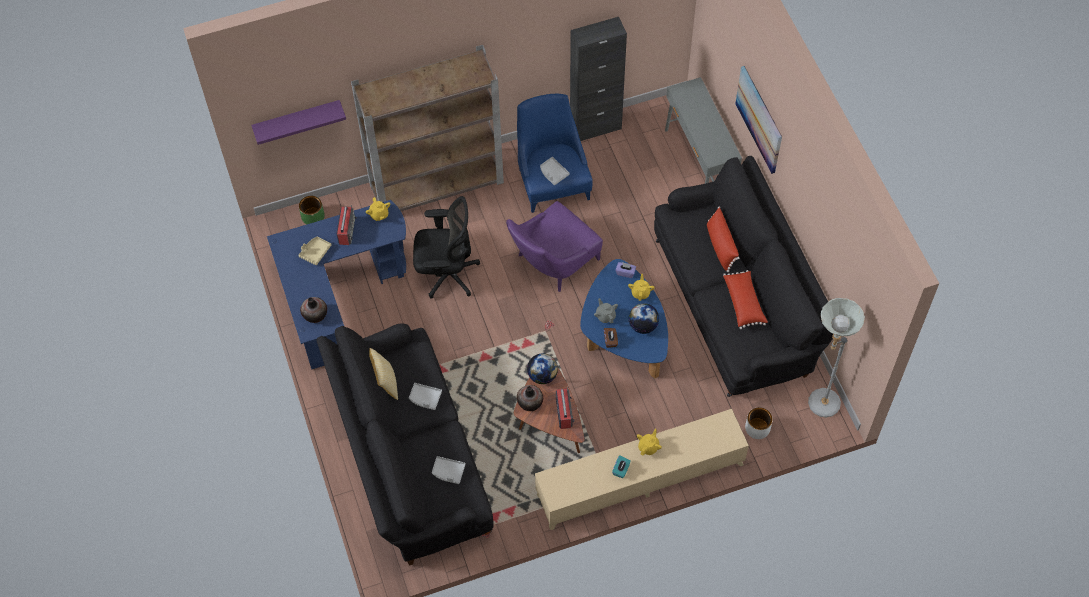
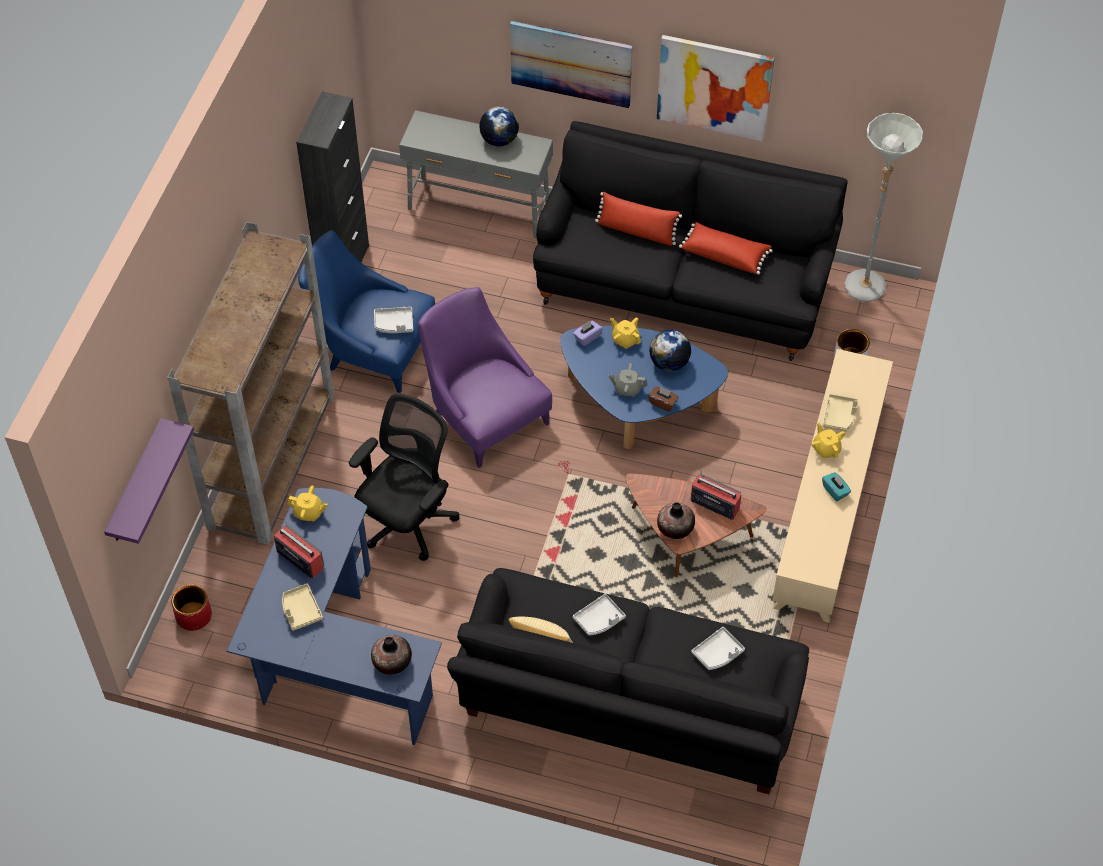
camera: 55 degrees left, 5 degrees down
(313, 216) = (193, 615): green planter -> red planter
(542, 376) = (650, 496): globe -> globe (499, 140)
(552, 261) = (483, 412): purple armchair -> purple armchair turned 150 degrees clockwise
(679, 440) = (839, 416): none -> beige tray
(805, 202) = (714, 87): none -> picture

